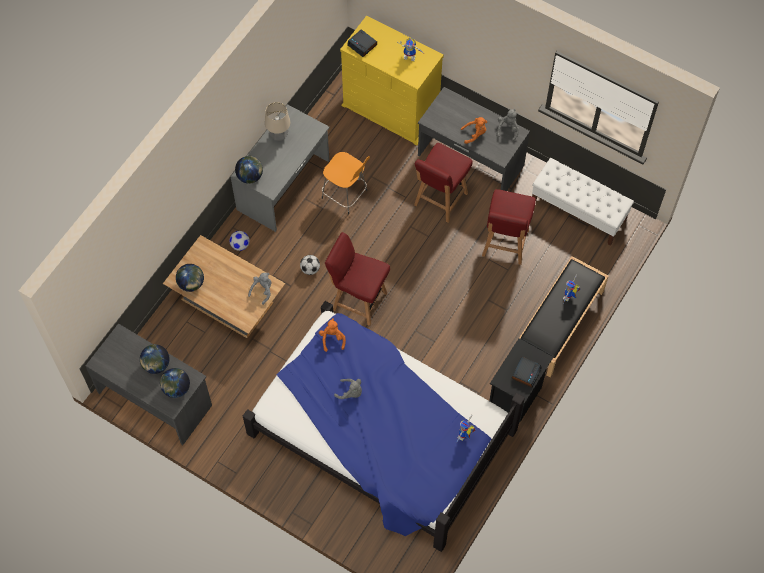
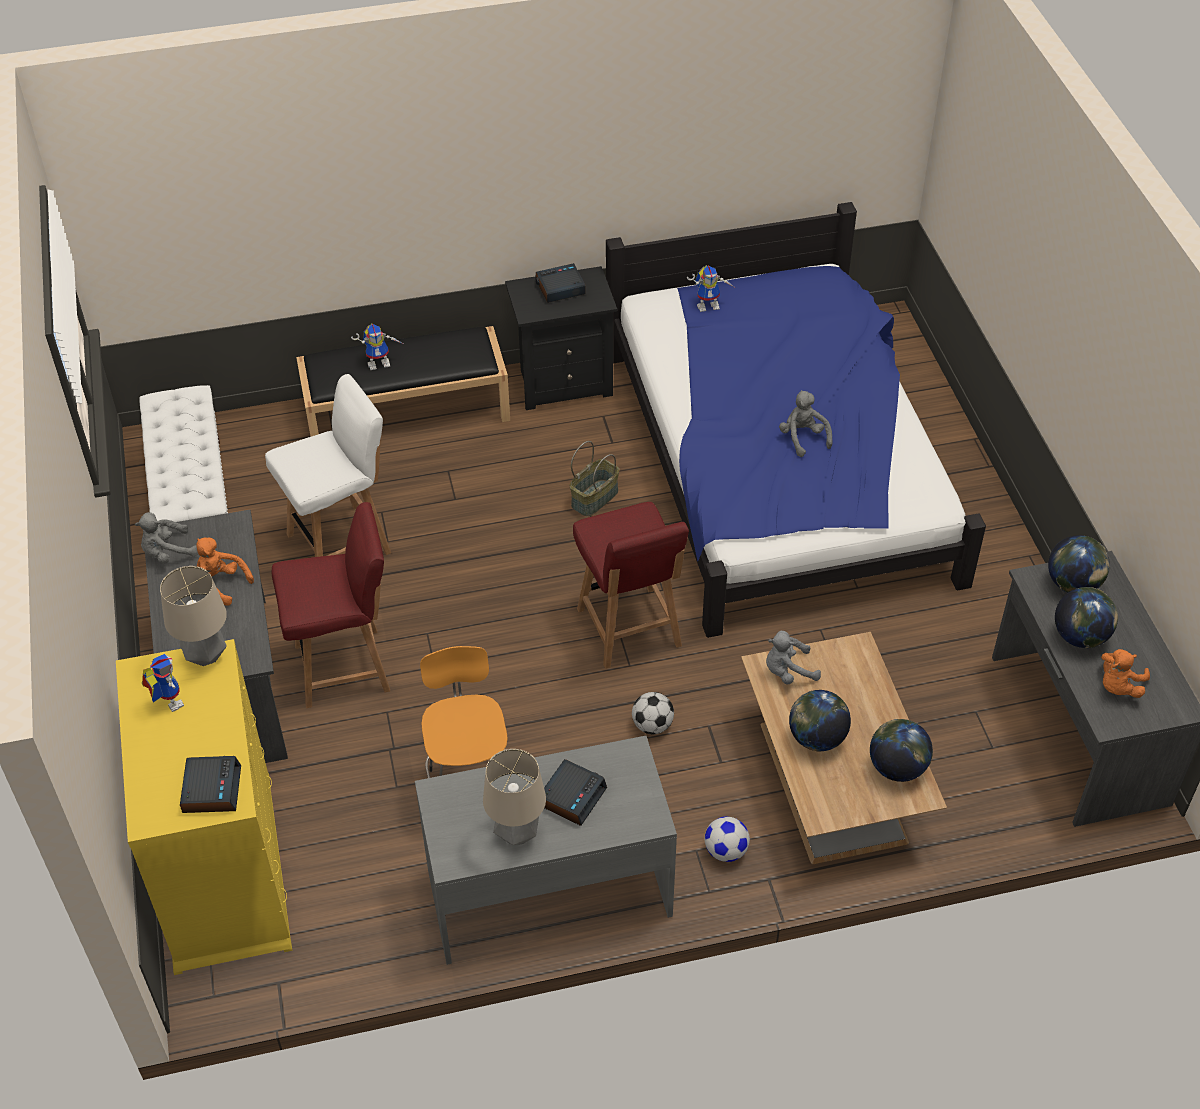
camera: 135 degrees left, 15 degrees down
(250, 177) = (643, 804): globe -> globe (817, 738)
(275, 161) = (572, 796): none -> alarm clock
(332, 339) = (759, 511): orange plush toy -> orange plush toy (1118, 686)
(418, 77) = (206, 656): none -> table lamp
(436, 348) = (594, 497): none -> basket
(505, 244) = (341, 542): red chair -> white chair

